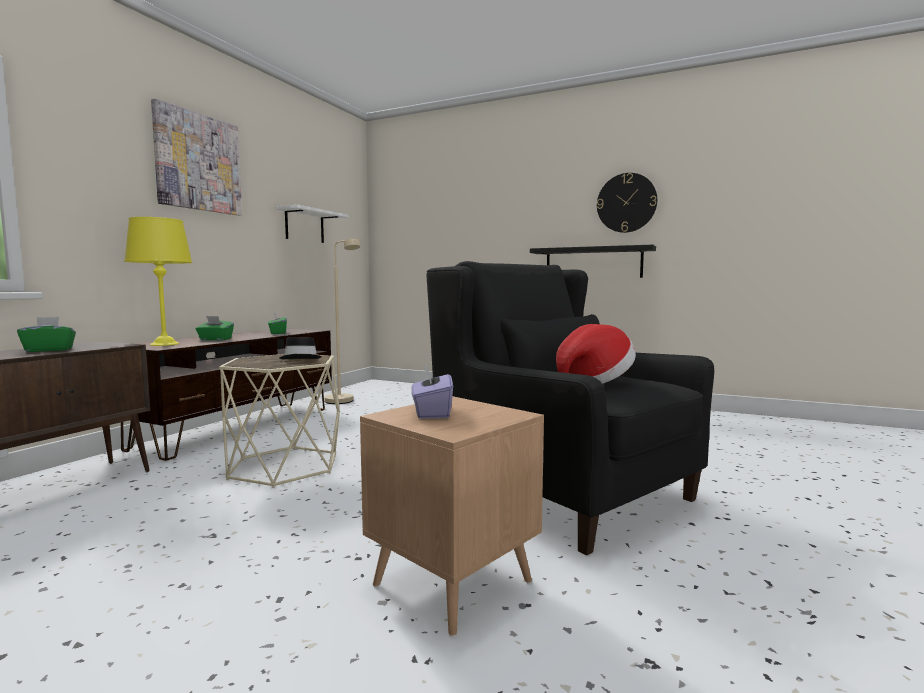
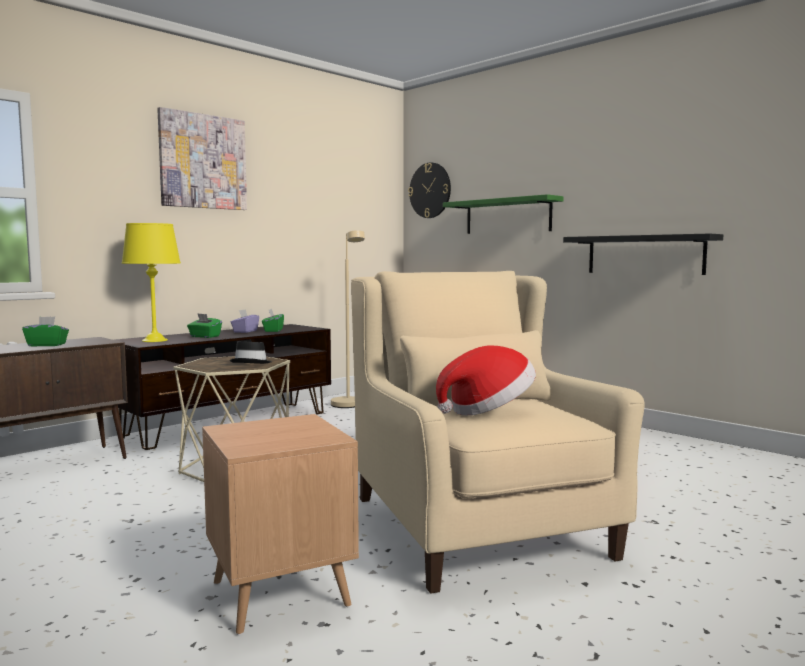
camera: 20 degrees right, 0 degrees up
(304, 226) = (320, 215): white shelf -> none
(432, 413) = (263, 429): purple tissue box -> purple tissue box (245, 331)
(472, 232) = (507, 216): none -> green shelf
(560, 490) = (477, 527): black armchair -> beige armchair
(626, 203) = (686, 178): wall clock -> wall clock (430, 190)

